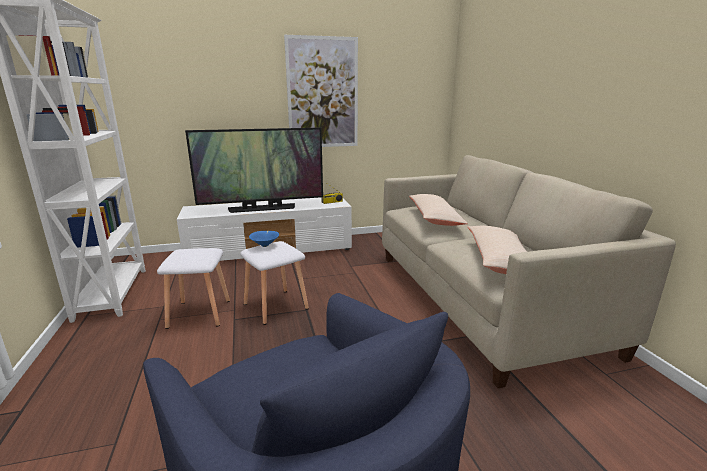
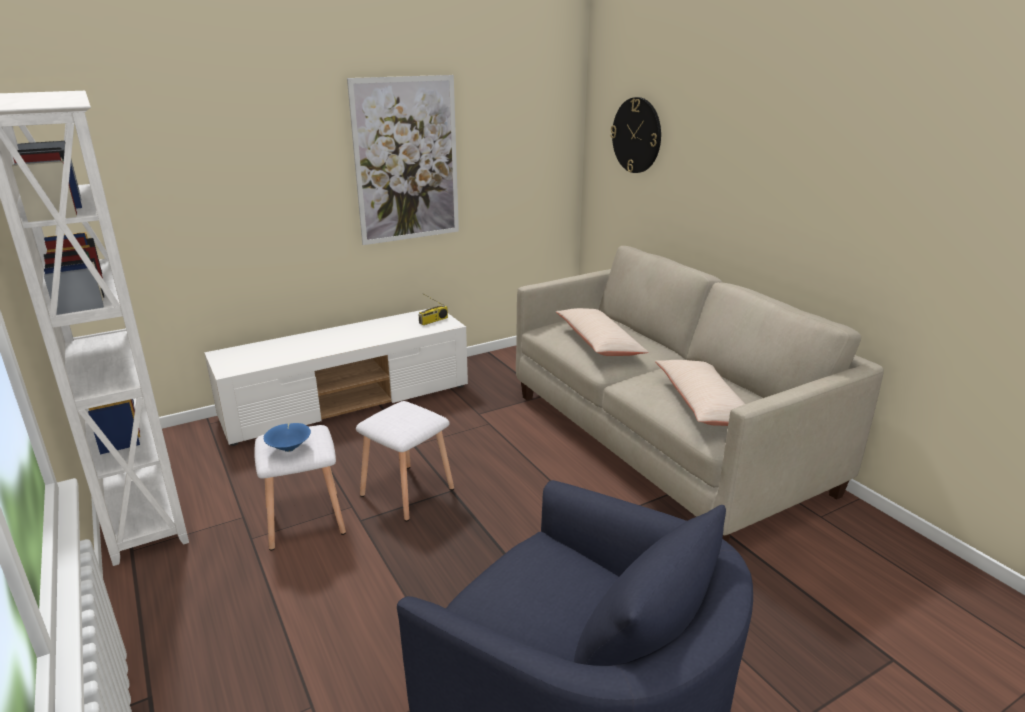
camera: 15 degrees left, 5 degrees up
(262, 208) = (336, 344): television -> none
(265, 245) = (389, 412): blue bowl -> blue bowl (289, 448)
(485, 78) = (636, 135): none -> wall clock

